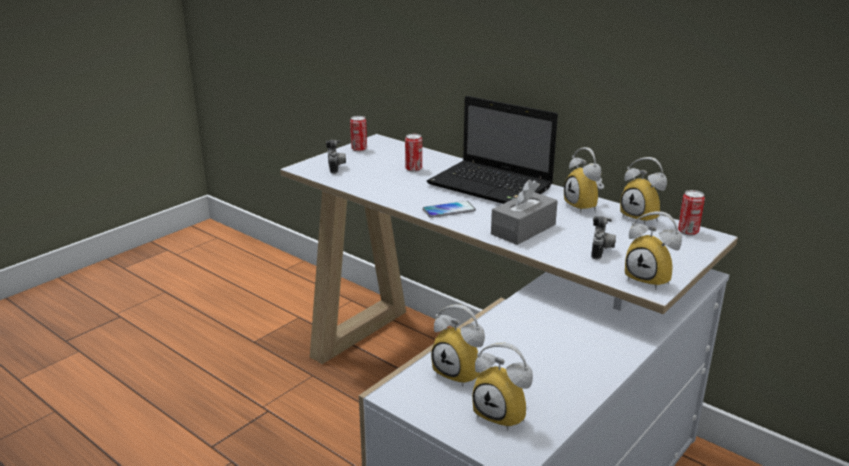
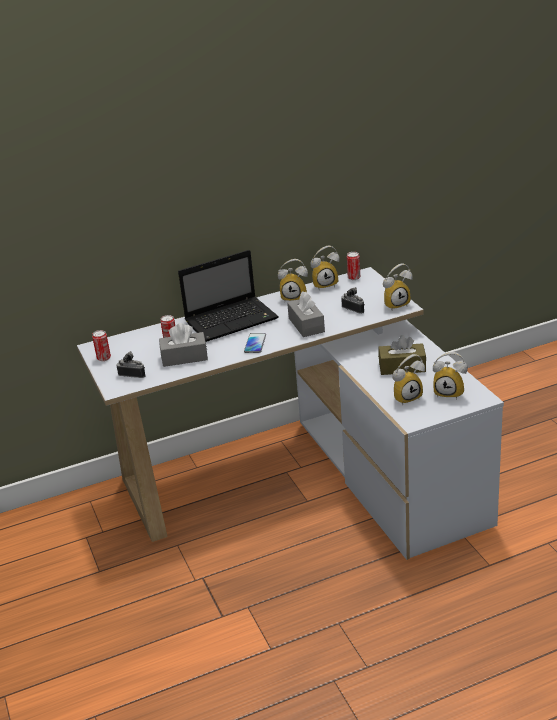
camera: 60 degrees left, 5 degrees up
(388, 182) = (184, 357): none -> grey tissue box
(504, 414) = (450, 392): alarm clock -> alarm clock turned 45 degrees clockwise
(541, 350) = (402, 367): none -> brown tissue box

